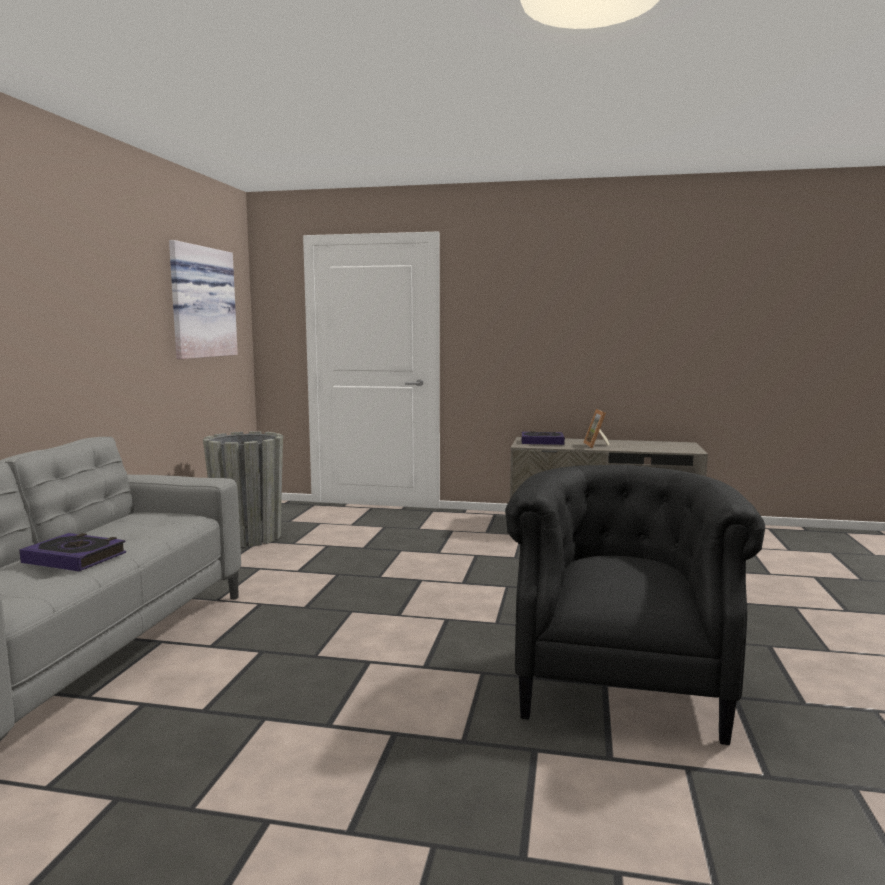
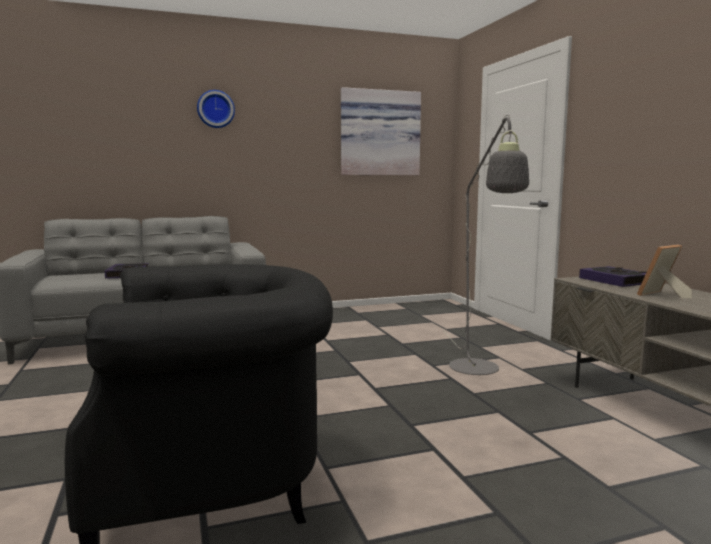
camera: 60 degrees right, 0 degrees up
(39, 259) = (215, 109): none -> wall clock
(248, 537) = (369, 316): grey planter -> none
(472, 544) = (478, 371): none -> grey floor lamp

